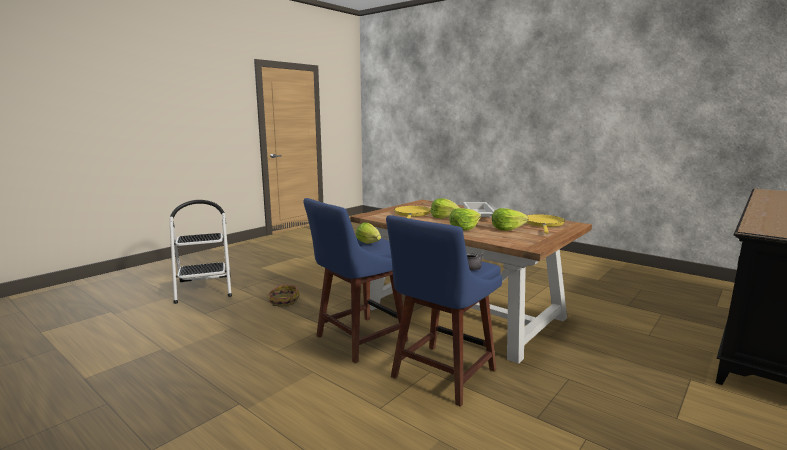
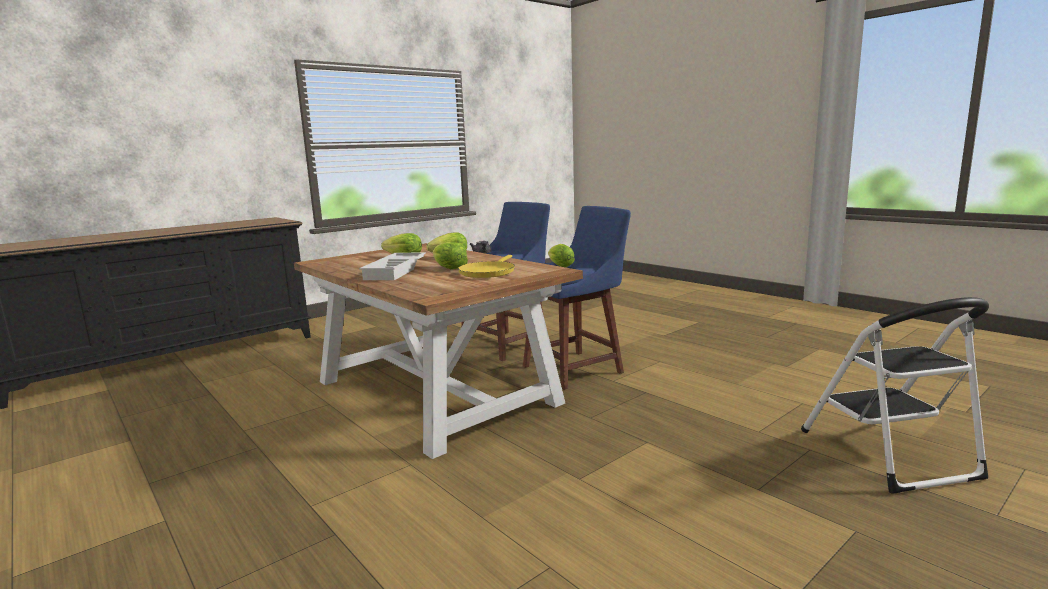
camera: 170 degrees left, 0 degrees up
(283, 301) = (698, 418): basket -> none
(543, 224) = (349, 261): yellow frying pan -> none

